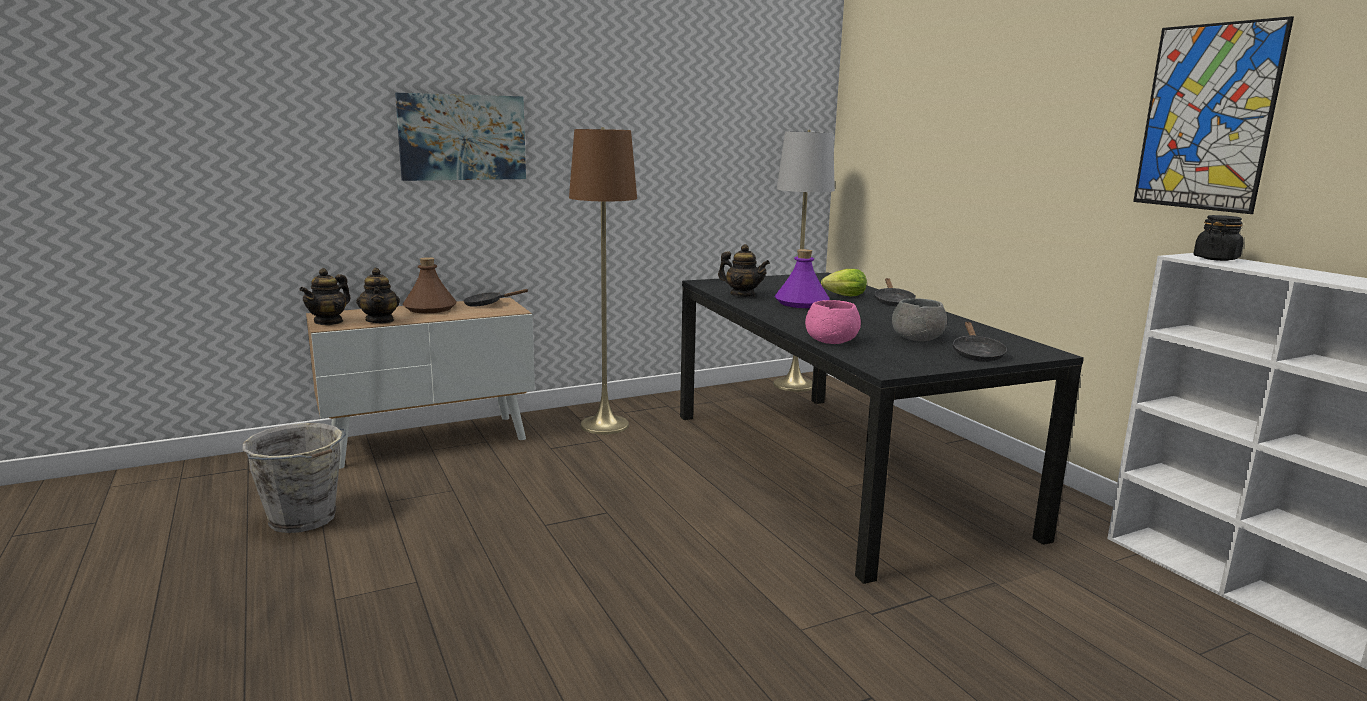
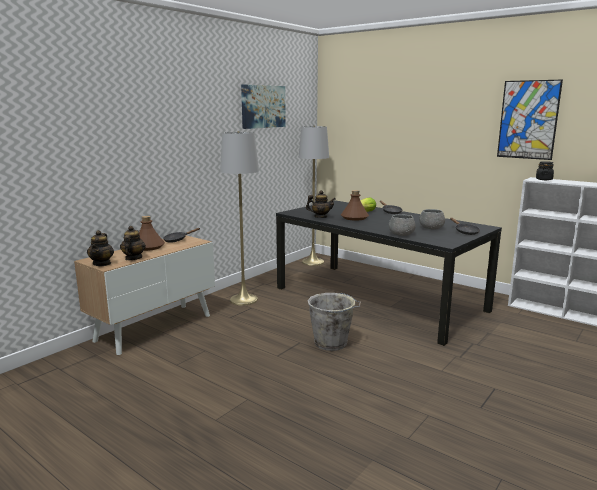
camera: 25 degrees left, 0 degrees up
(304, 519) = (138, 386): grey bucket -> grey bucket (332, 343)
(380, 320) = (133, 258): teapot -> teapot turned 135 degrees counterclockwise
(462, 137) = (153, 141): picture -> picture (263, 106)
(604, 425) = (243, 300): brown floor lamp -> grey floor lamp
(801, 303) = (354, 218): purple bottle -> brown bottle
(831, 340) = (401, 234): pink bowl -> grey bowl

